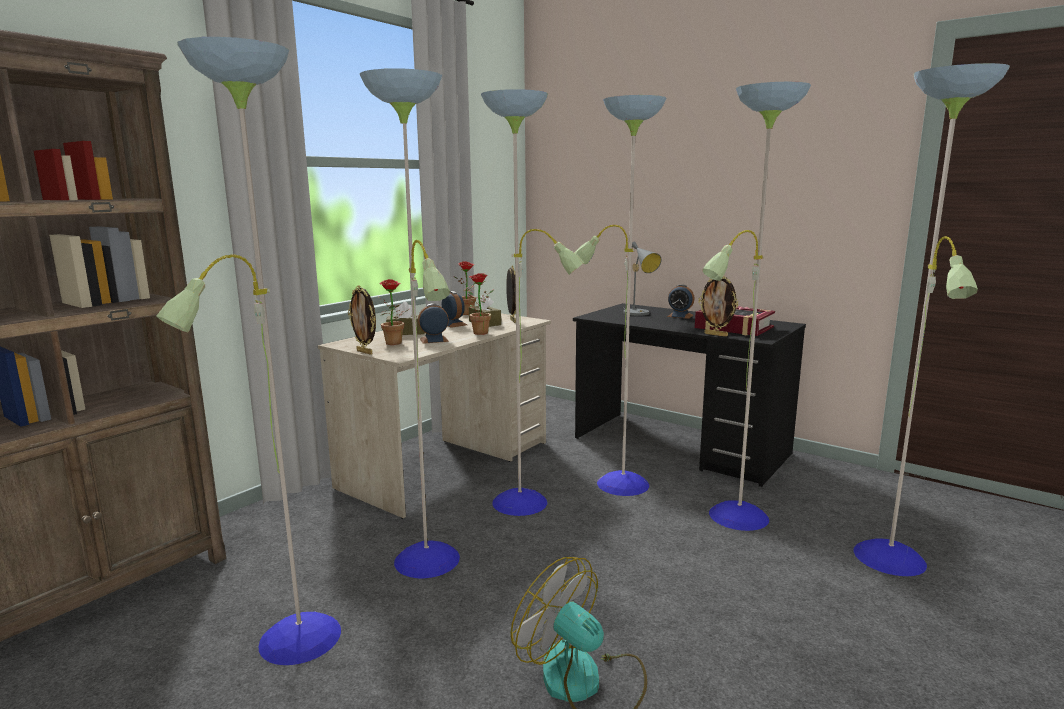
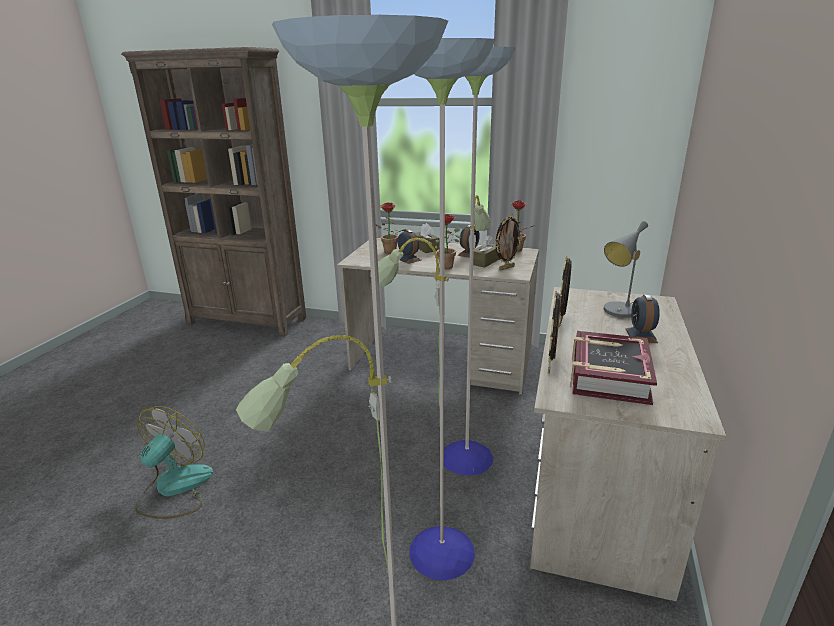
camera: 70 degrees right, 10 degrees up
(365, 352) = (359, 251): picture frame -> picture frame (561, 322)
(430, 561) = (299, 396): floor lamp -> none
(680, 446) = (597, 484): black desk -> beige desk

